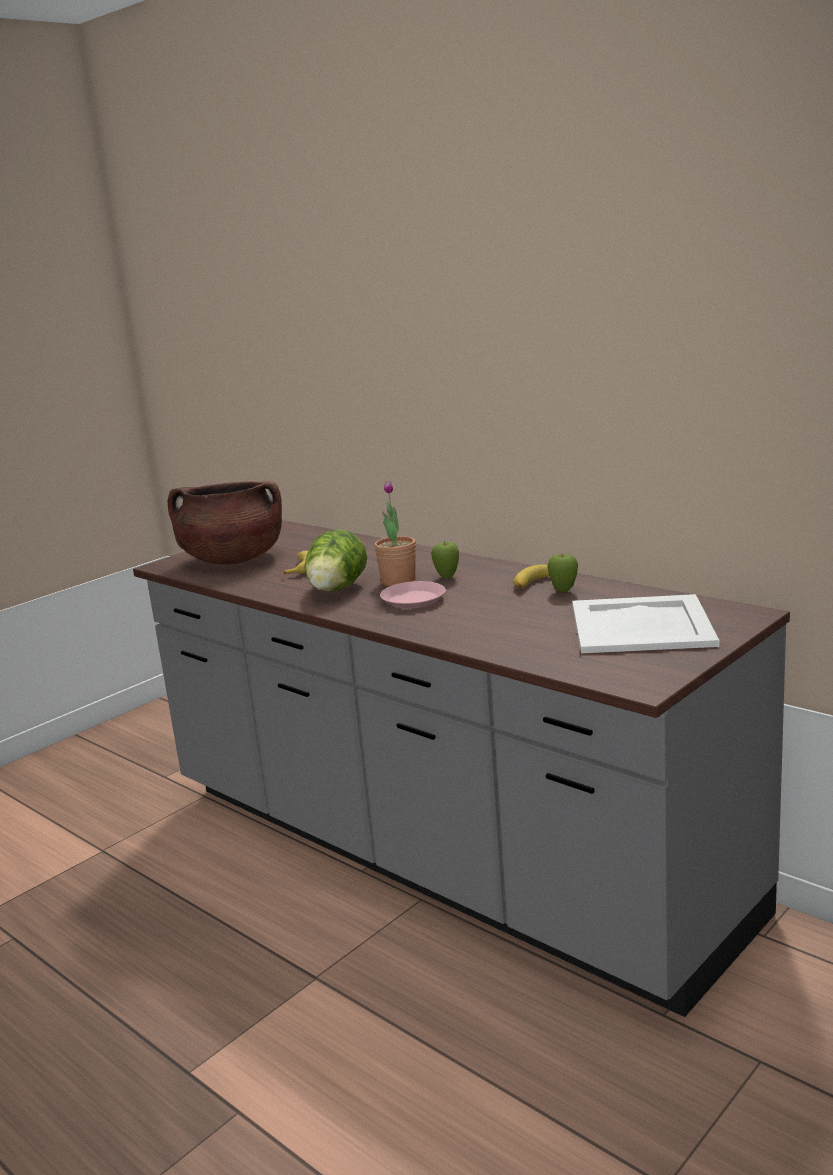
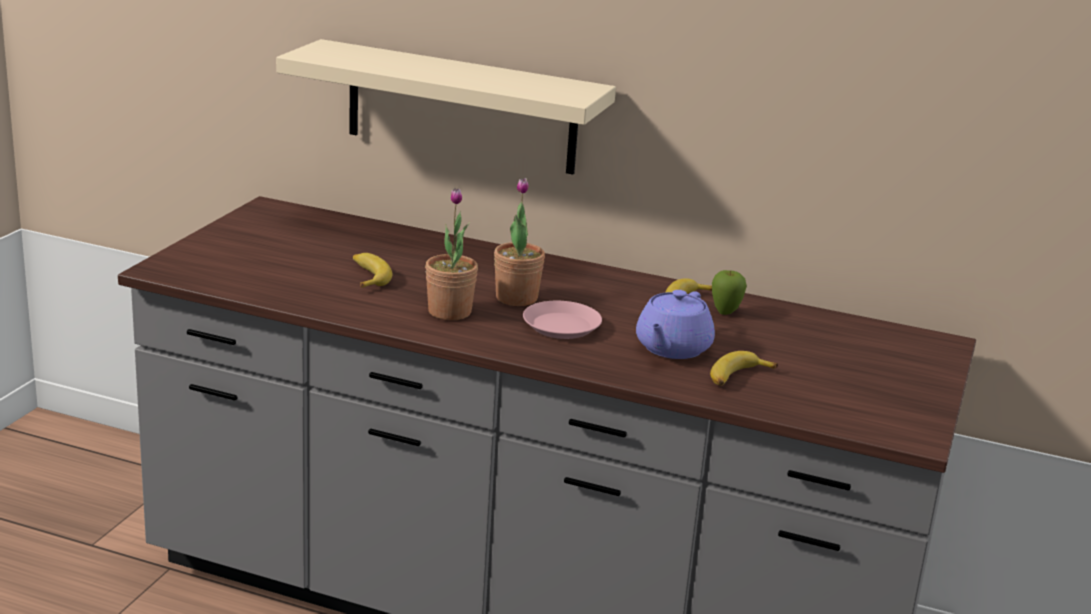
camera: 25 degrees left, 5 degrees up
(232, 560) = (257, 262): brown cooking pot -> none
(336, 590) = (449, 312): lettuce -> potted plant
(393, 438) = (461, 107): none -> beige shelf
(447, 577) = (571, 292): apple -> none
(488, 616) = (672, 349): none -> purple teapot
(523, 637) = (737, 378): none -> banana
(640, 626) = (846, 359): white tray -> none

